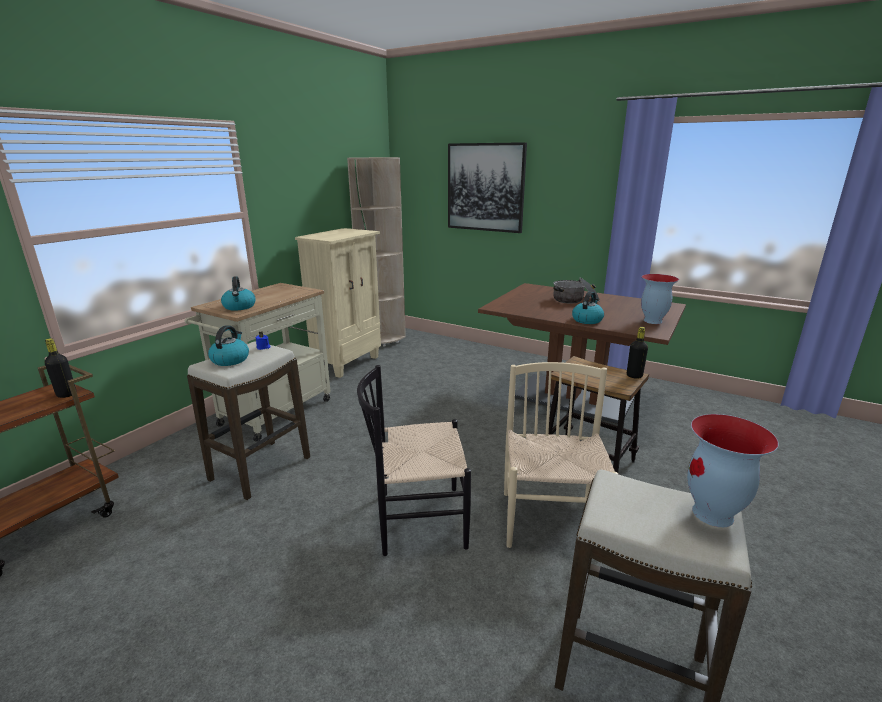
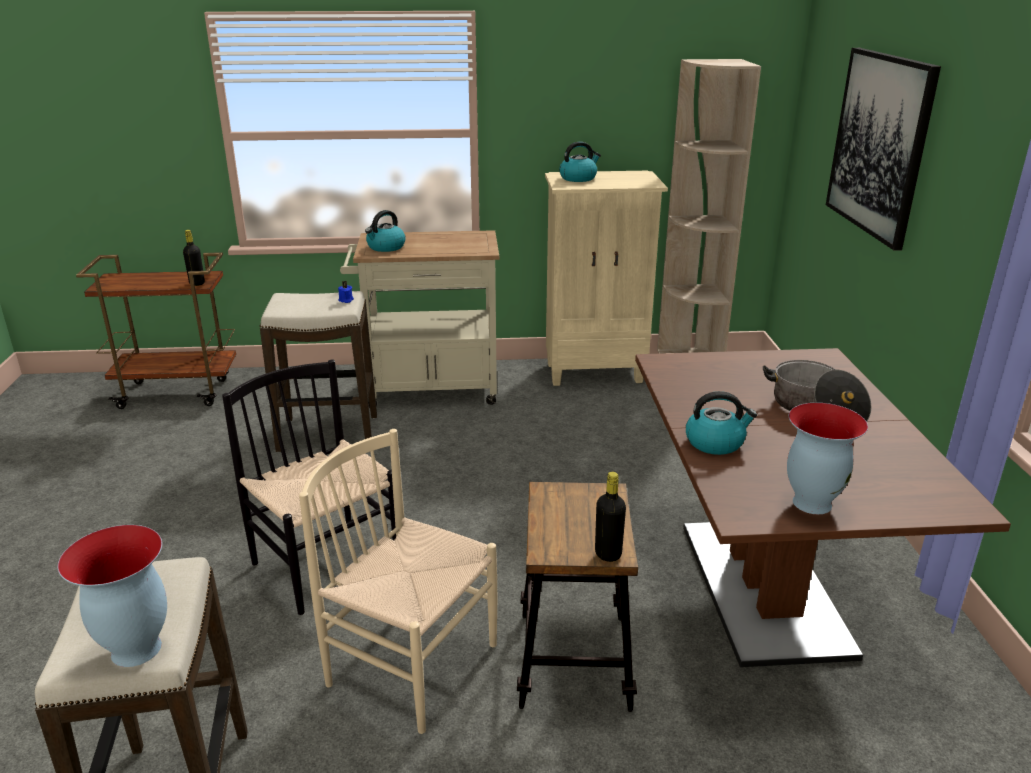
camera: 55 degrees right, 5 degrees up
(230, 359) = (301, 301): kettle -> kettle (578, 178)
(550, 518) = (407, 662): beige chair -> beige chair turned 120 degrees counterclockwise

